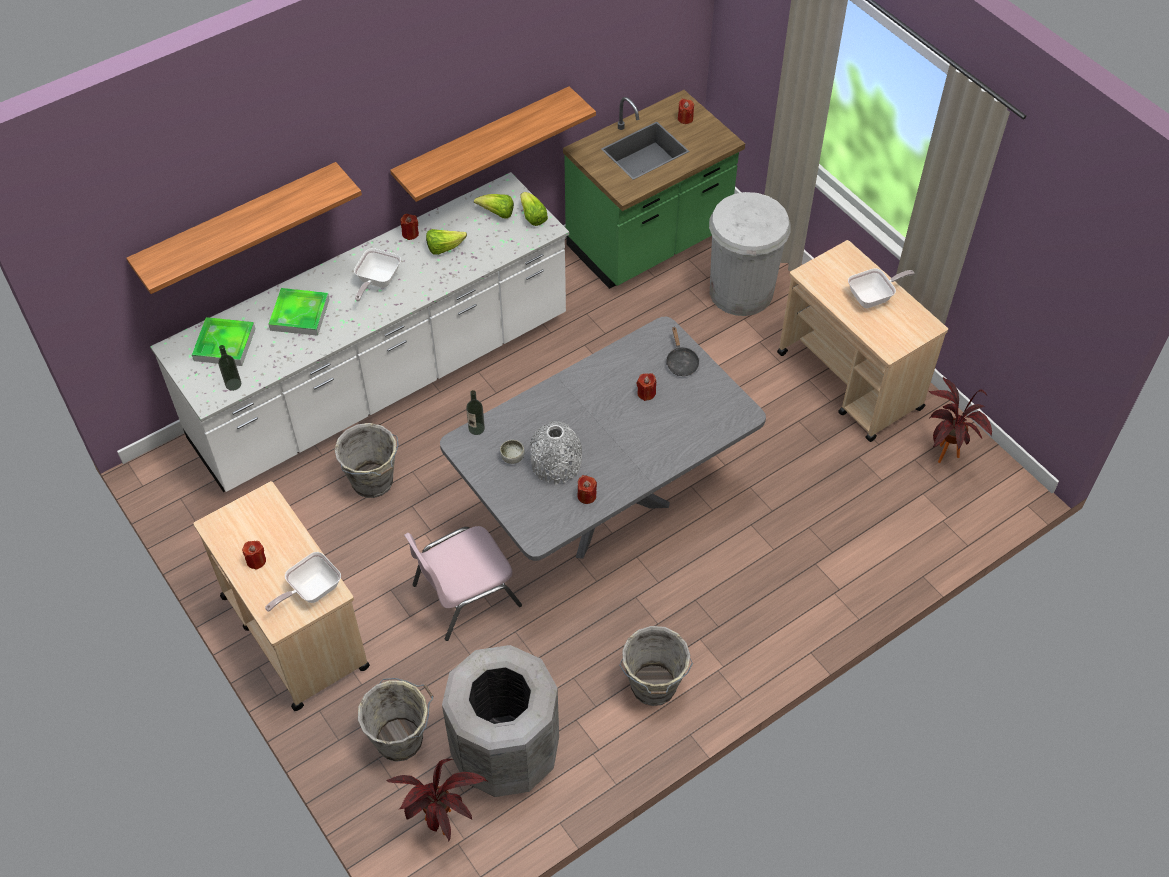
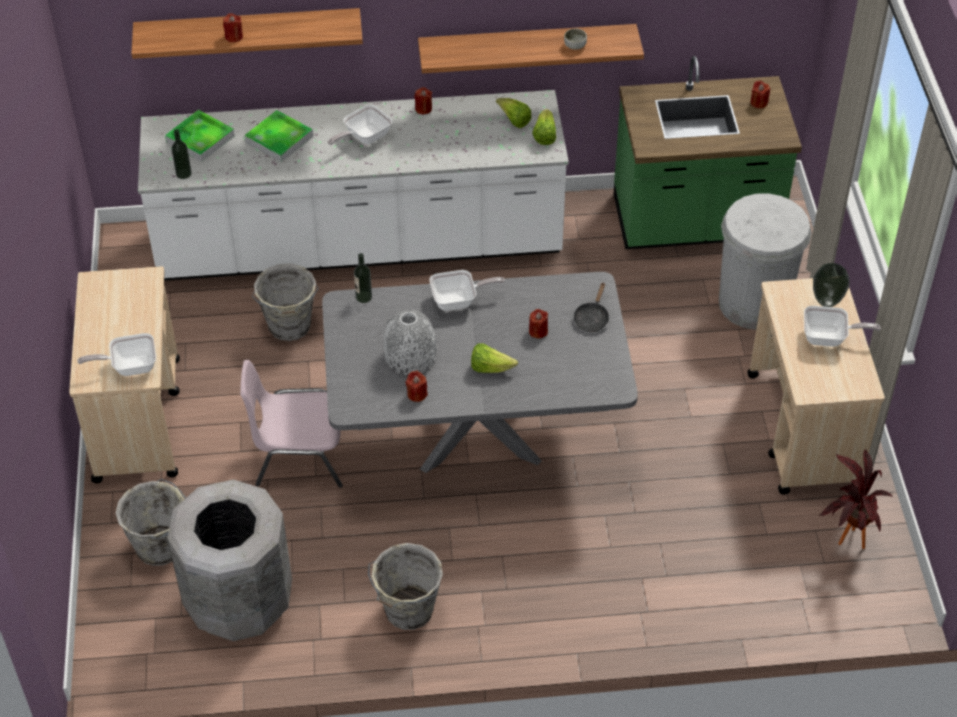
camera: 30 degrees right, 5 degrees down
(256, 561) = (105, 323): red candle -> red candle (234, 36)
(444, 248) = (444, 132): lettuce -> lettuce (490, 368)
(444, 827) = (145, 635): potted plant -> none
(512, 457) = (377, 334): bowl -> bowl (575, 45)
(561, 396) = (459, 301): none -> frying pan
(850, 267) = (827, 302): none -> vase

